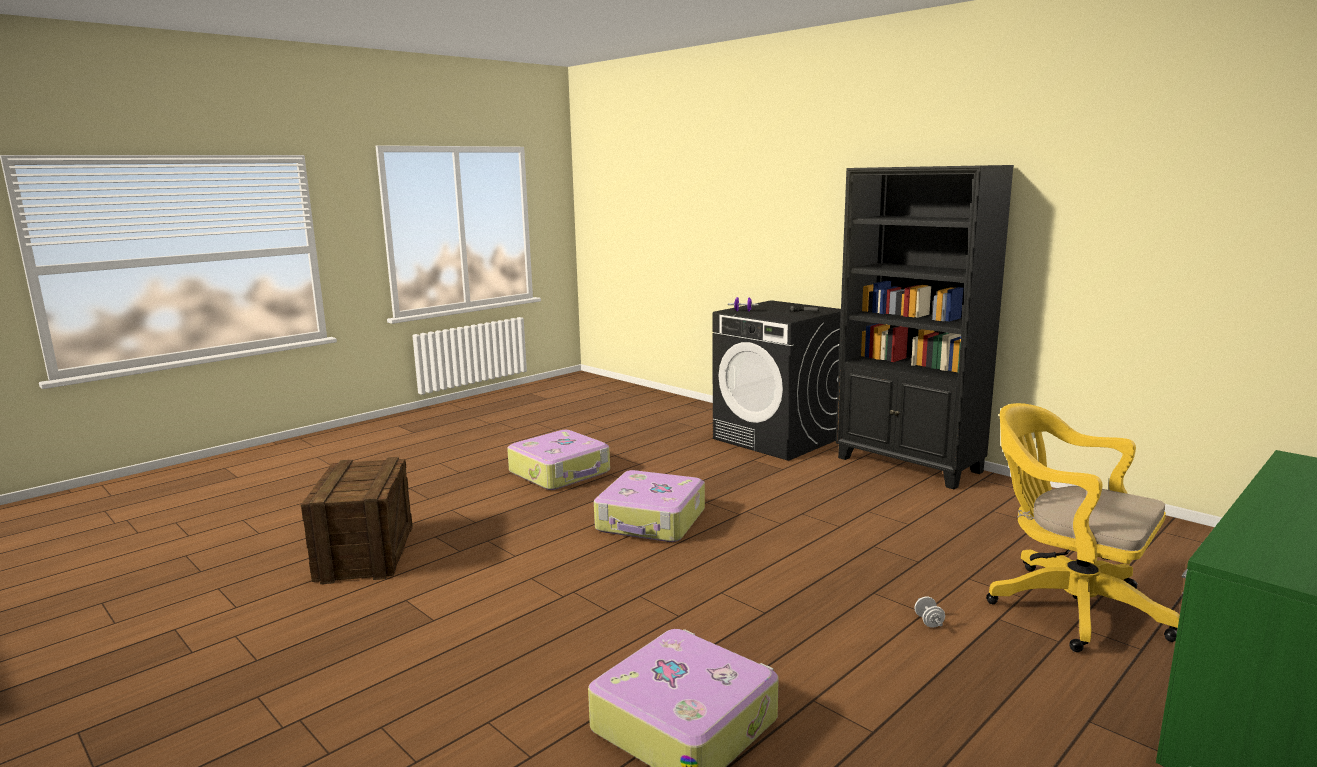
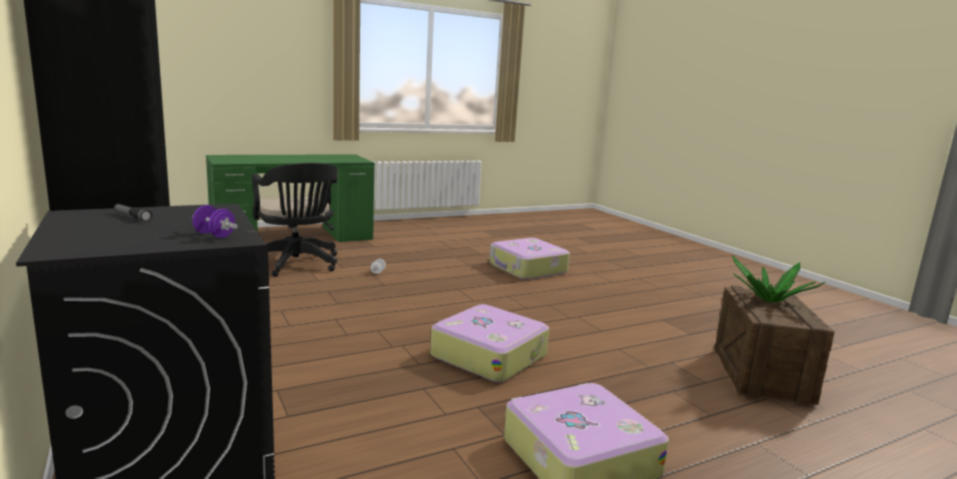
camera: 165 degrees left, 0 degrees up
(351, 487) = (769, 300): none -> potted plant
(1067, 606) = (297, 264): yellow office chair -> black office chair

